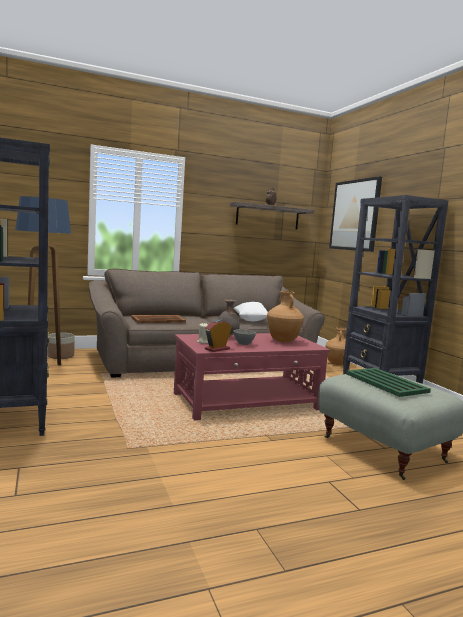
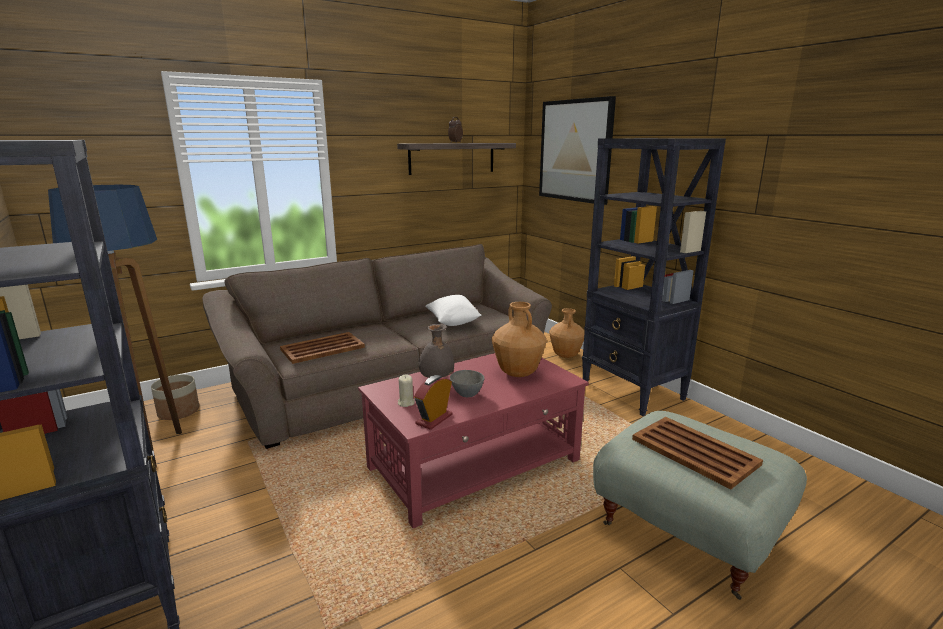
camera: 10 degrees left, 10 degrees up
(385, 382) = (693, 451): green tray -> brown tray

